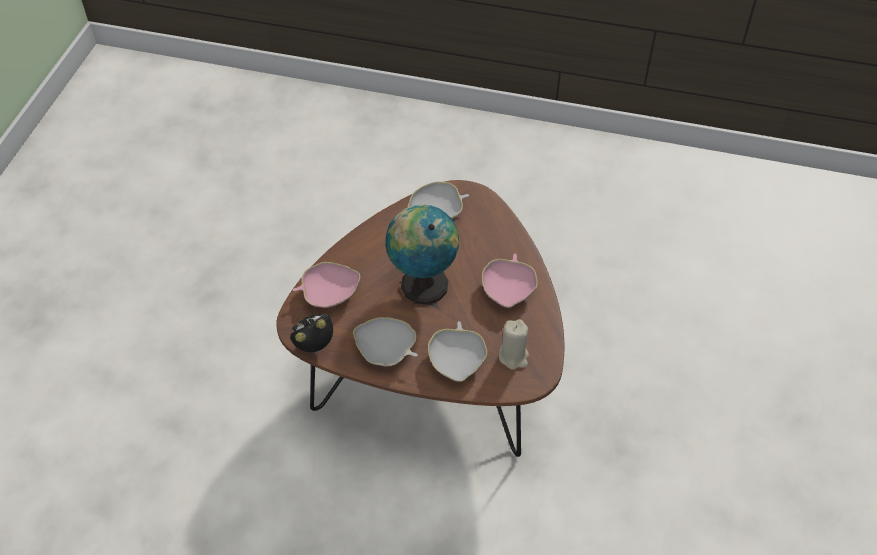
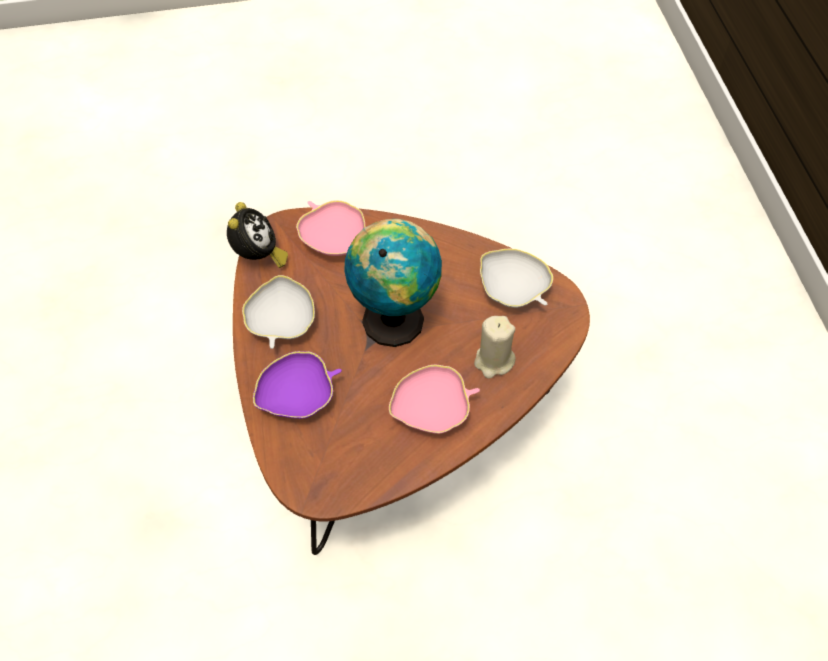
camera: 65 degrees right, 5 degrees up
(315, 345) = (258, 257): alarm clock -> alarm clock turned 60 degrees clockwise
(457, 361) = (298, 396): white bowl -> purple bowl
(513, 356) = (332, 453): beige candle -> beige candle (493, 361)

